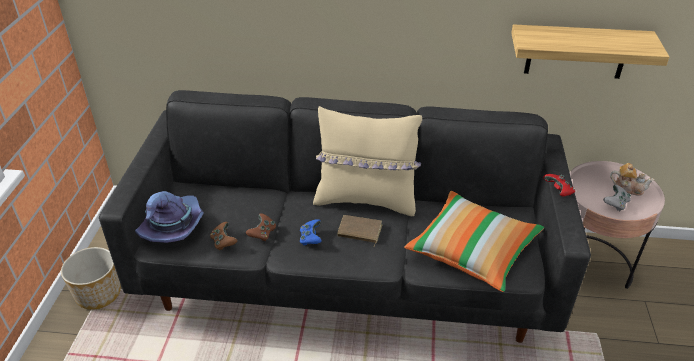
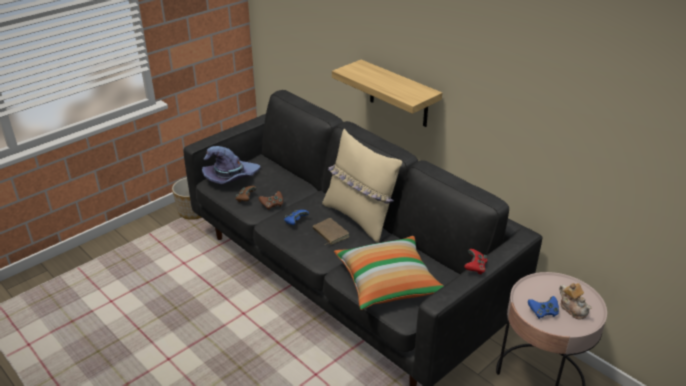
camera: 40 degrees right, 5 degrees down
(576, 52) = (560, 159): shelf -> shelf (398, 94)
(615, 204) = (543, 312): grey game controller -> blue game controller

